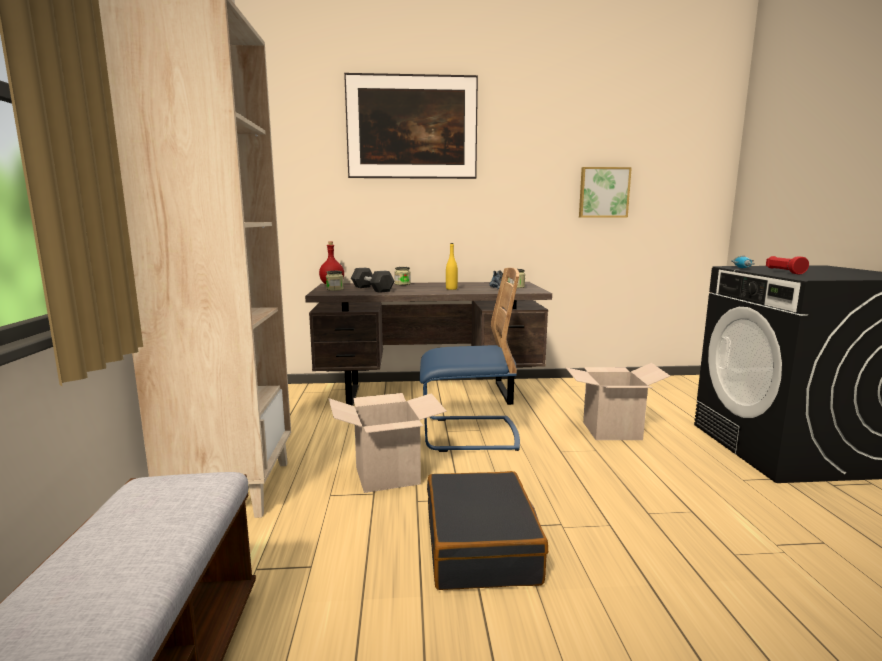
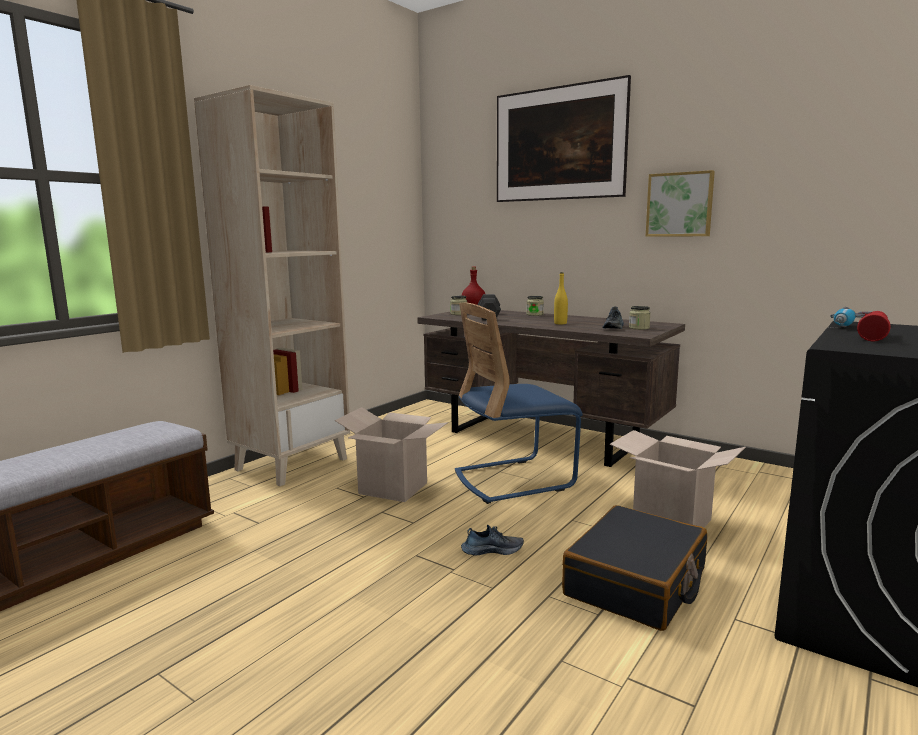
camera: 40 degrees right, 0 degrees up
(469, 434) = (513, 479): blue chair -> blue chair turned 120 degrees clockwise
(481, 545) = (369, 555): black suitcase -> black suitcase (636, 583)
(556, 496) = (492, 550): none -> shoe
(603, 192) = (800, 207): picture -> picture (680, 204)

